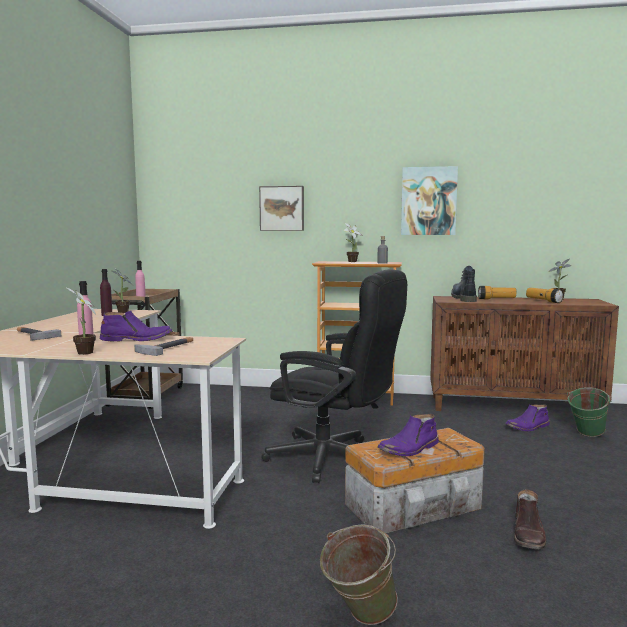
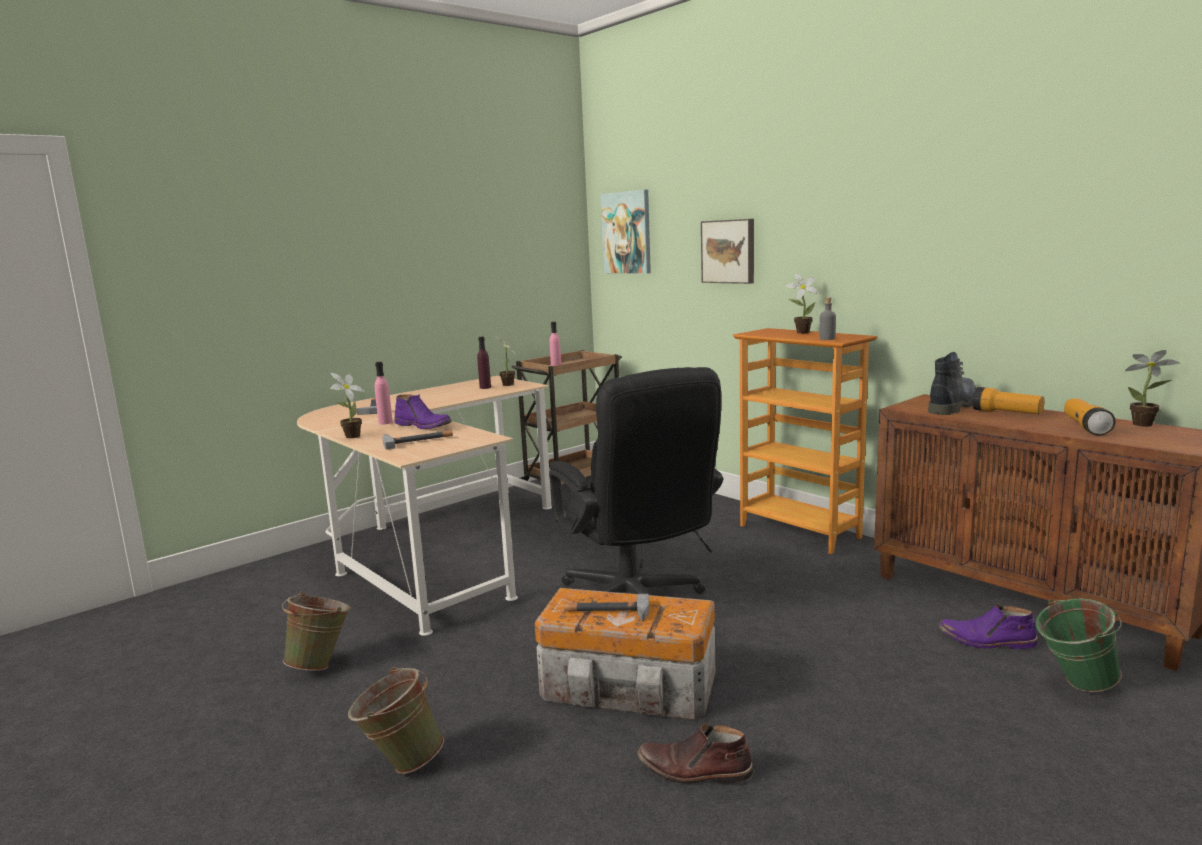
camera: 40 degrees right, 5 degrees up
(151, 583) = (322, 664): none -> green bucket
(409, 449) = (606, 612): purple boot -> hammer
(428, 201) = (923, 237): picture -> picture (627, 232)
(528, 534) = (694, 771): brown boot -> brown boot turned 45 degrees clockwise

